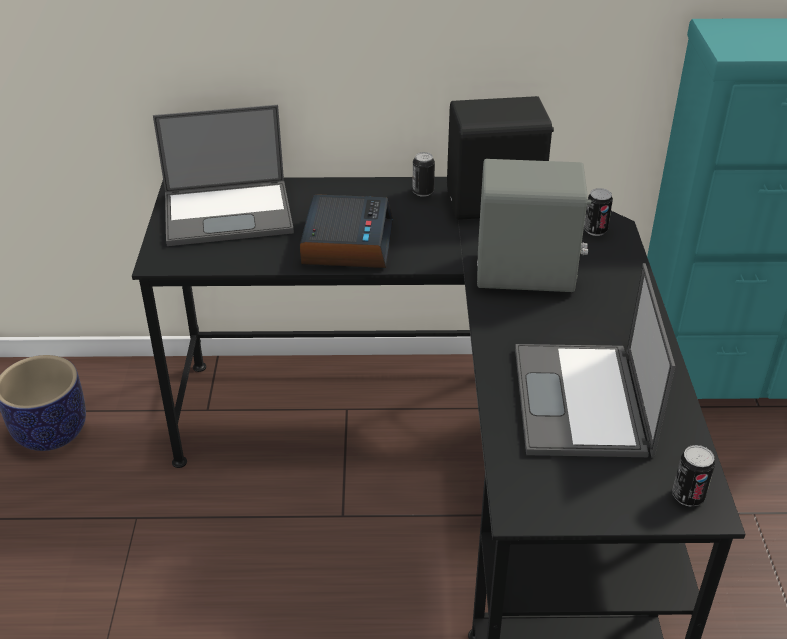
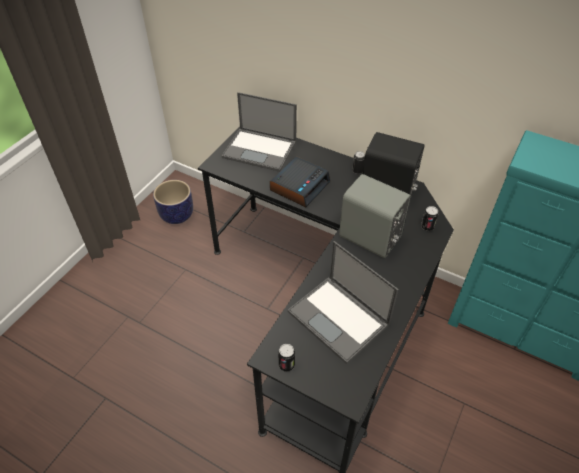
camera: 30 degrees right, 10 degrees up
(582, 402) = (339, 318): laptop -> laptop turned 75 degrees counterclockwise
(688, 496) = (347, 390): can -> can (286, 365)

